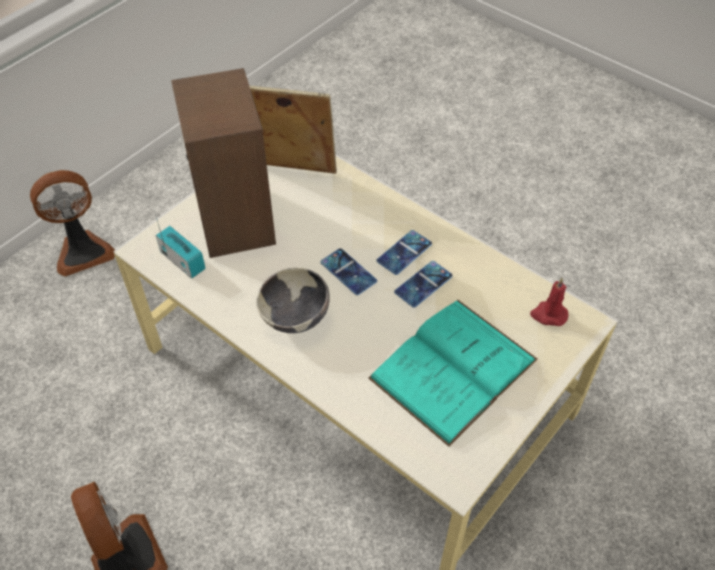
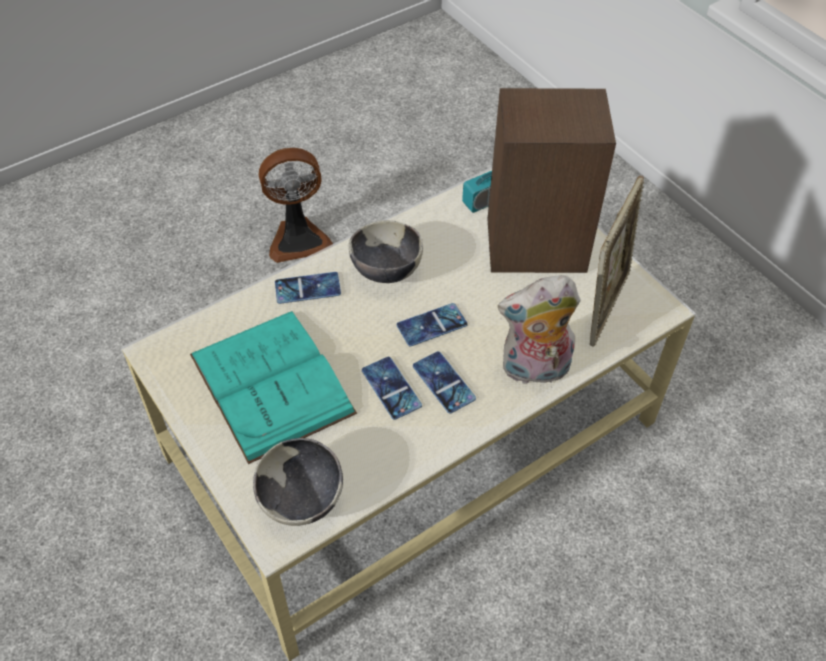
camera: 105 degrees right, 0 degrees up
(83, 251) = (646, 232): fan -> none
(335, 374) = (307, 288): none -> phone
(371, 202) = (534, 370): none -> plush toy
(548, 315) = (302, 499): red candle -> bowl

